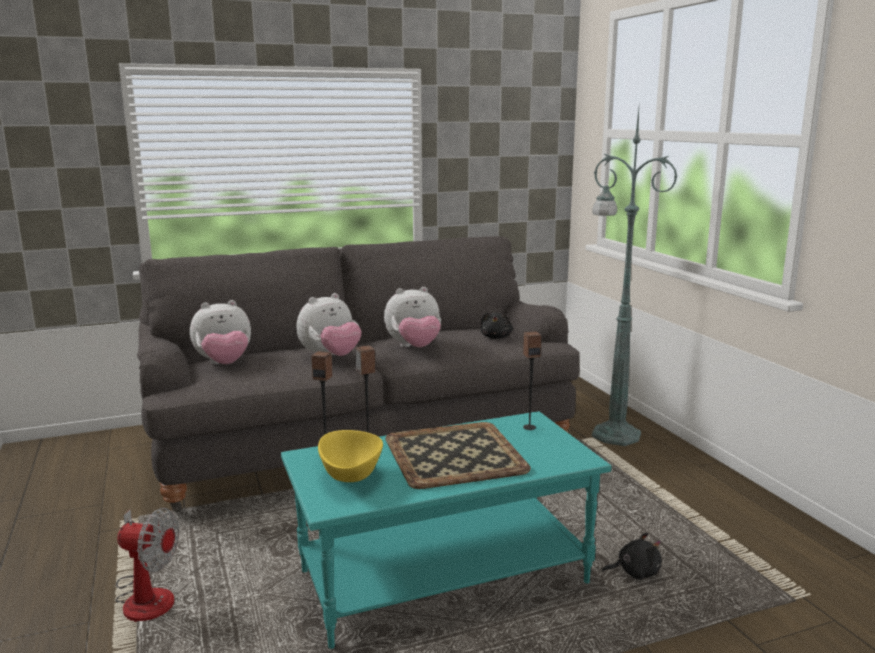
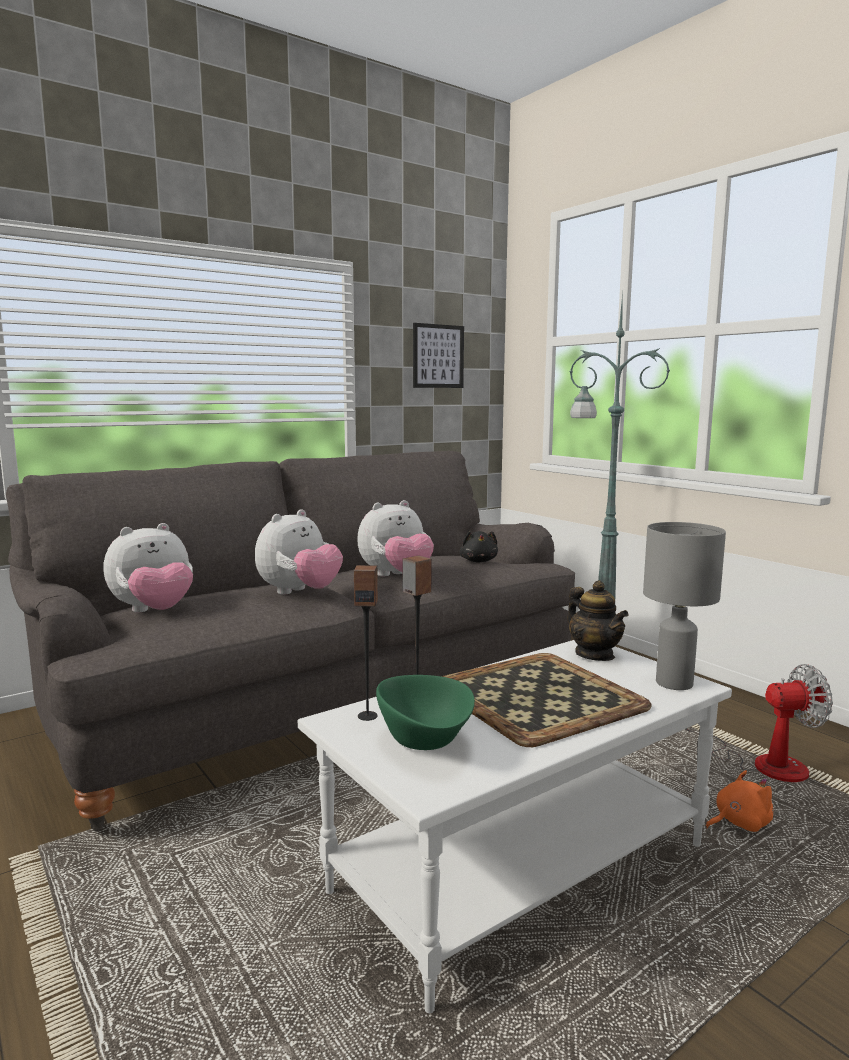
camera: 15 degrees left, 5 degrees down
(146, 595) = (93, 978): fan -> fan (761, 763)
(350, 478) = (426, 744): yellow bowl -> green bowl
(444, 576) = (521, 866): turquoise coffee table -> white coffee table
(503, 146) = (438, 356): none -> picture
(529, 427) = (594, 655): speaker -> teapot
(568, 456) = (674, 683): none -> grey table lamp
(635, 572) = (739, 823): black plush toy -> orange plush toy

